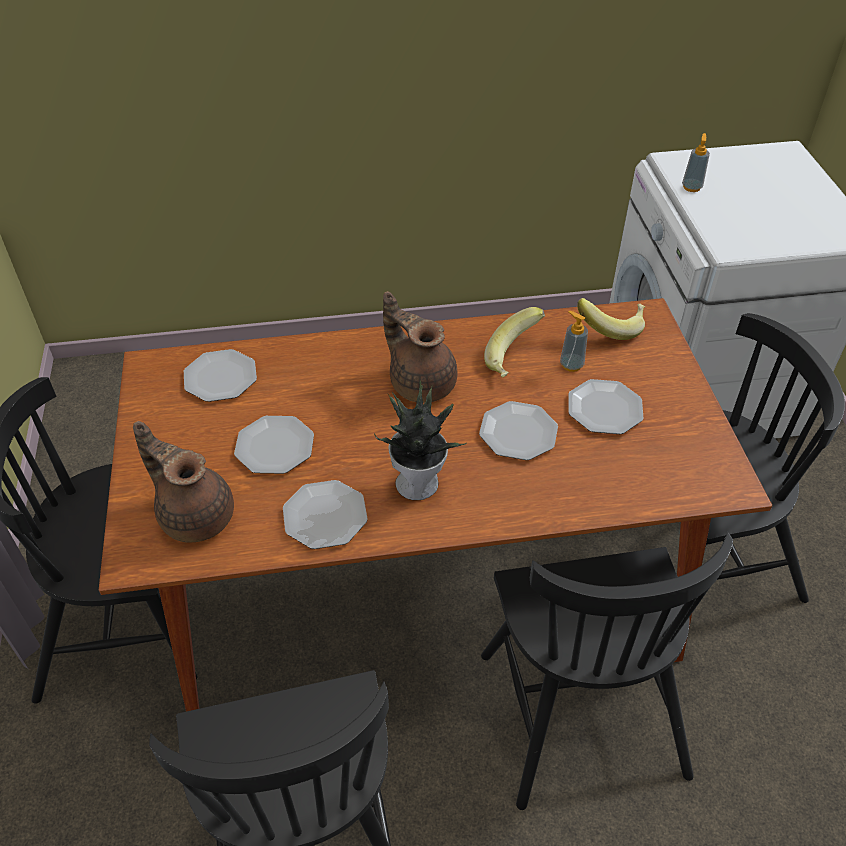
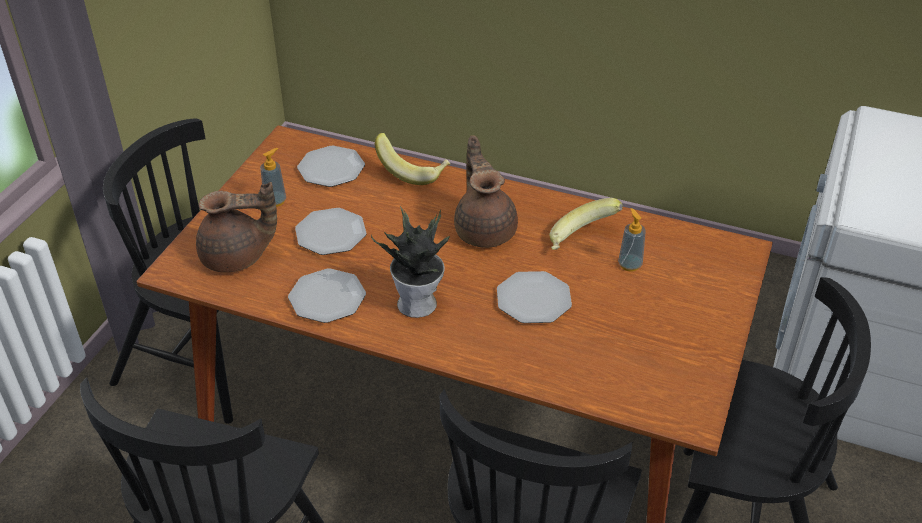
camera: 30 degrees right, 5 degrees down
(195, 514) = (237, 257): brown teapot -> brown teapot turned 105 degrees clockwise
(604, 409) = (627, 311): plate -> none
(610, 327) = (695, 247): banana -> banana (413, 171)
(691, 187) = (876, 149): soap dispenser -> soap dispenser (275, 201)

